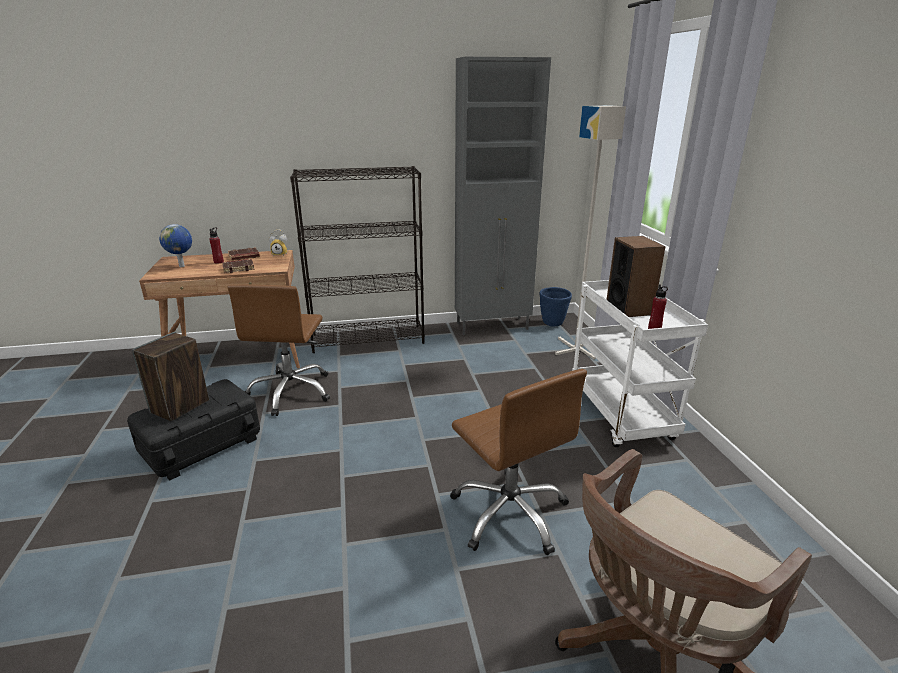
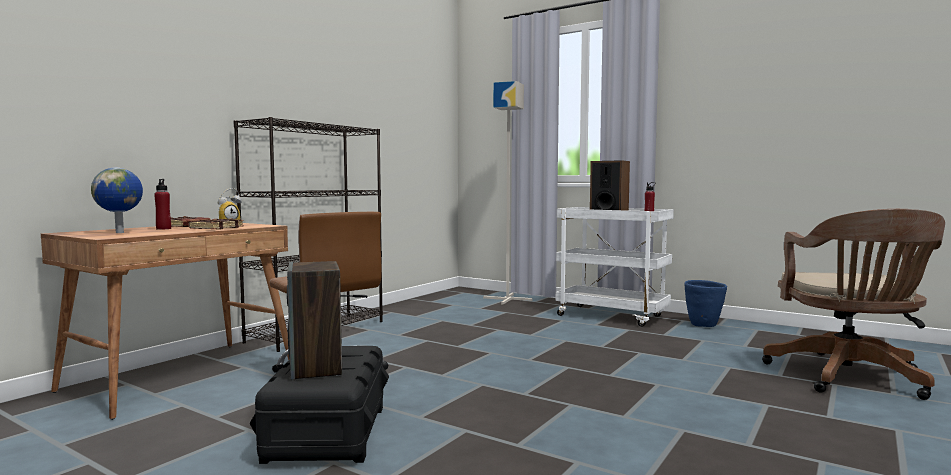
camera: 45 degrees left, 20 degrees down
(493, 326) = (417, 302): grey cabinet -> none
(510, 512) = (668, 365): brown office chair -> none
(553, 323) = (459, 293): blue planter -> blue planter (704, 325)

